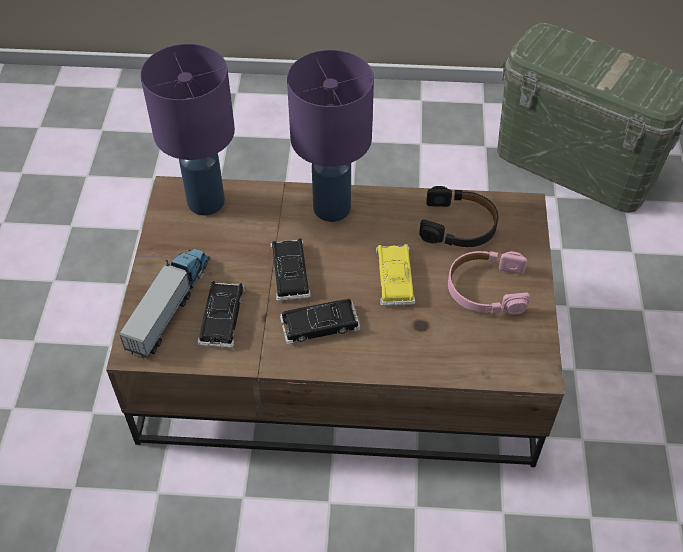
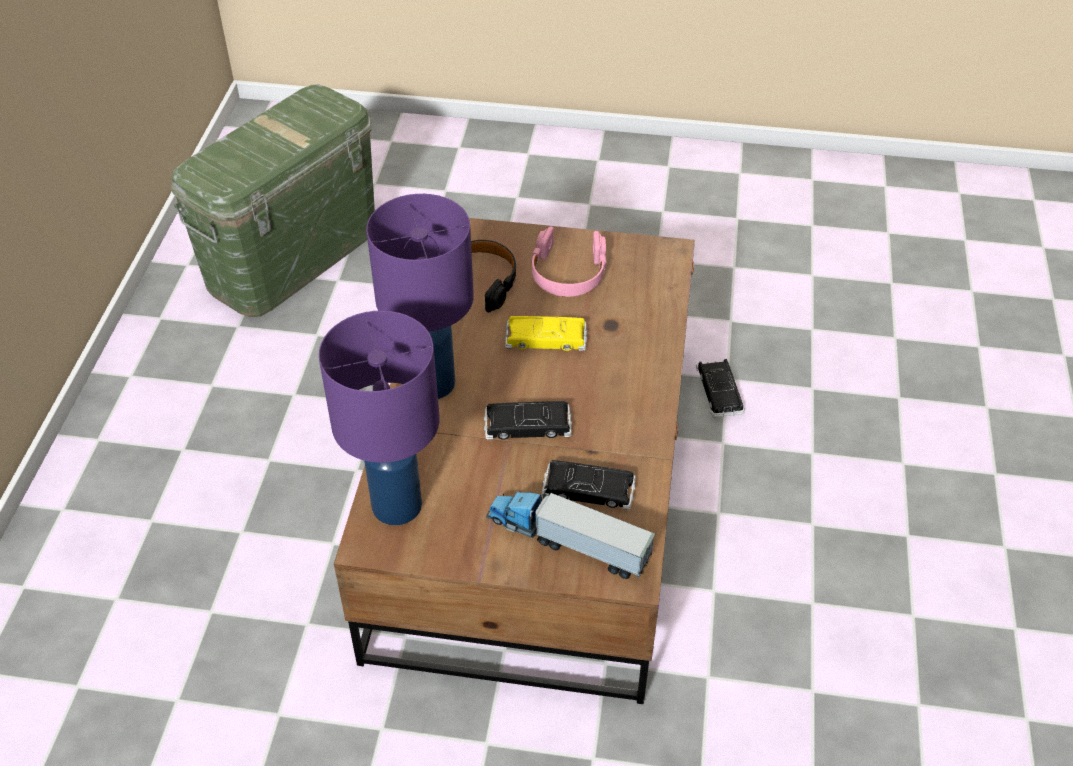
camera: 85 degrees left, 5 degrees down
(320, 325) = (605, 403): black toy car -> black toy car (719, 392)

